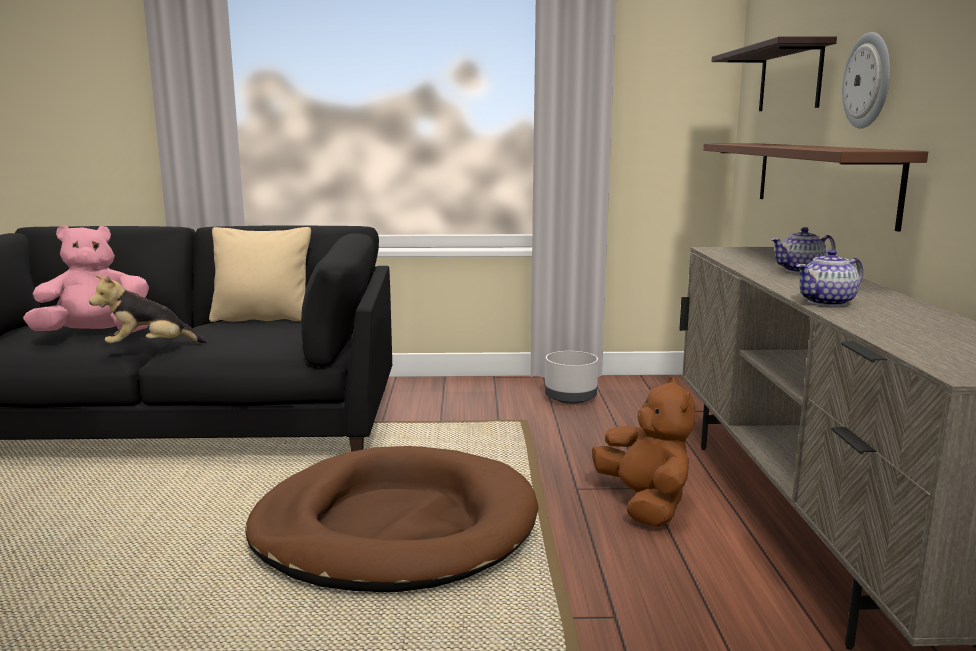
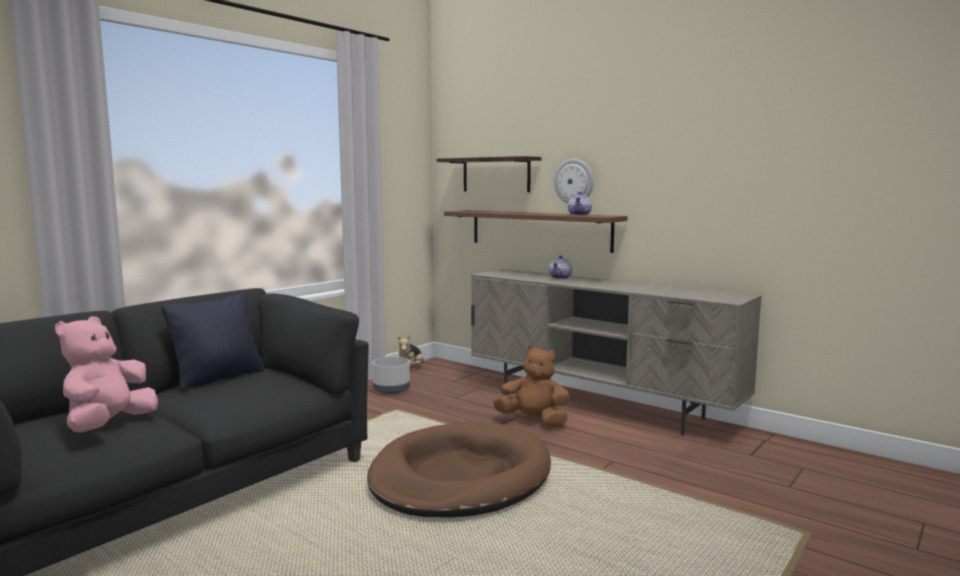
camera: 50 degrees left, 5 degrees down
(150, 348) = (197, 418): plush toy -> plush toy (410, 369)
(263, 319) = (218, 378): beige pillow -> black pillow
(827, 302) = (620, 288): teapot -> teapot (579, 215)

